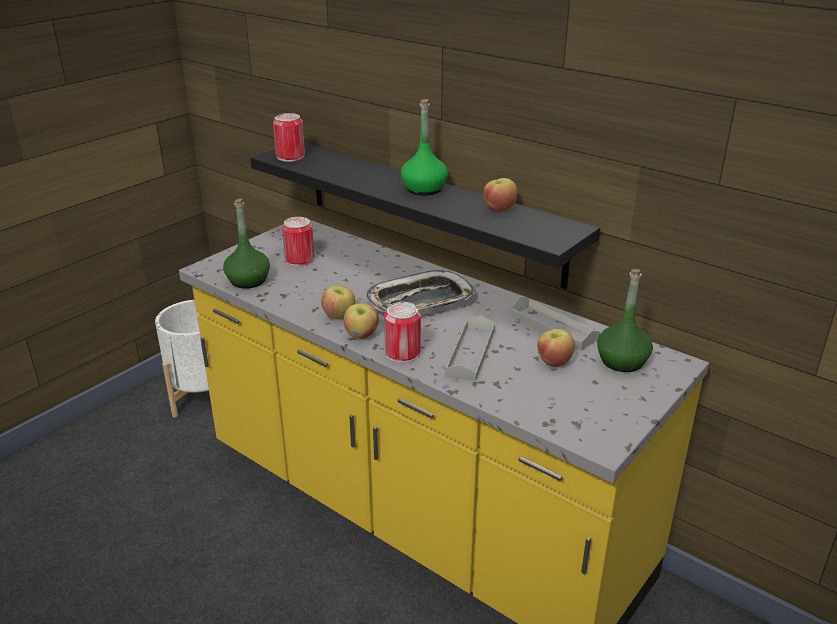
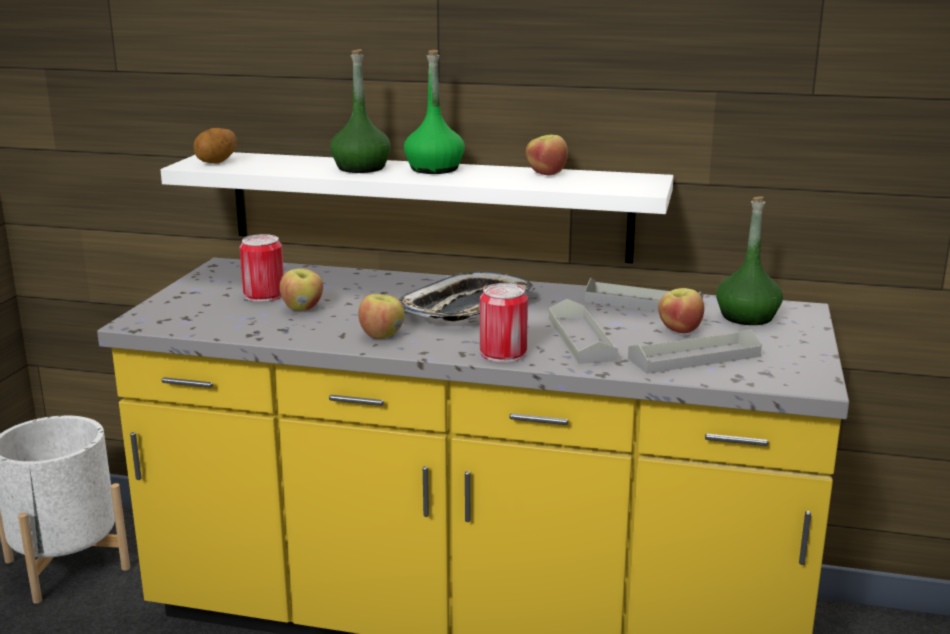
camera: 25 degrees left, 10 degrees down
(248, 281) = (216, 324): green bottle -> green bottle (361, 168)
(290, 156) = (217, 162): can -> potato
(361, 335) = (432, 347): apple -> apple (303, 308)
(430, 210) = (427, 205): black shelf -> white shelf
(536, 393) = (694, 357): none -> grey tray

